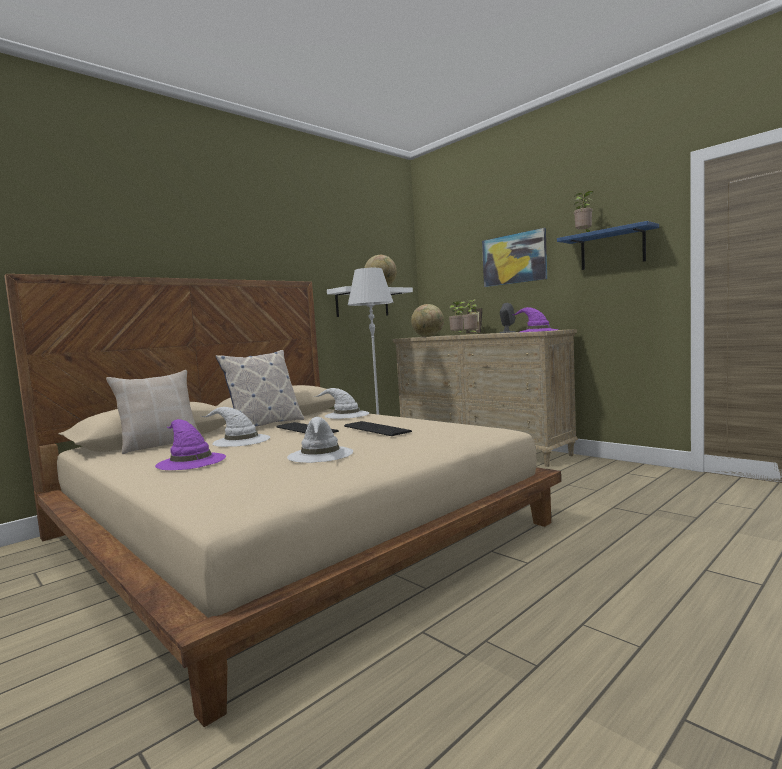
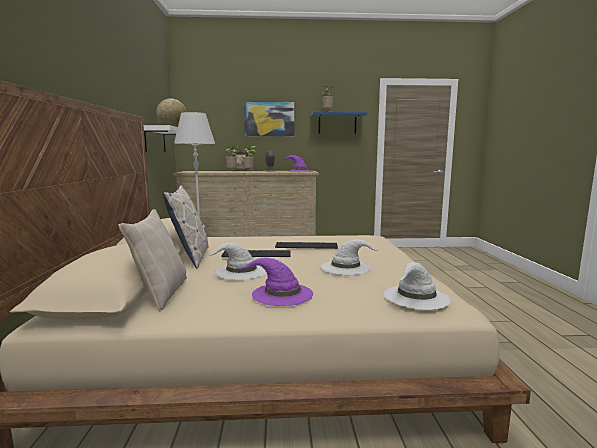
camera: 50 degrees left, 5 degrees up
(346, 415) = (232, 239): white hat -> white hat (416, 297)
(428, 336) = (208, 172): globe -> none

